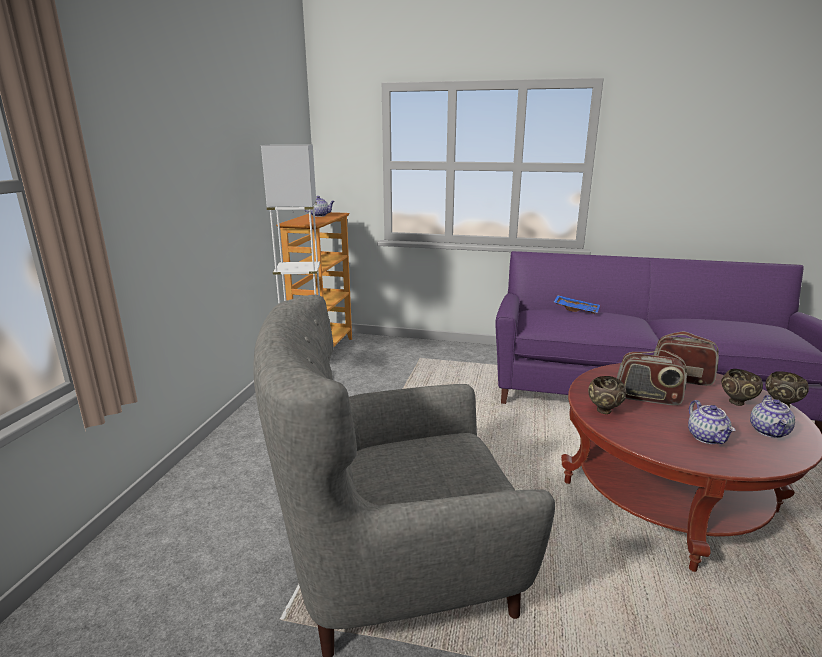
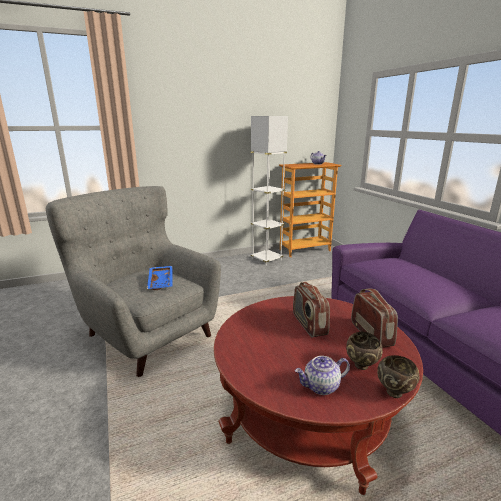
camera: 55 degrees right, 0 degrees up
(576, 309) = (417, 266): blue tray -> blue tray (161, 282)
(604, 411) = (263, 312): brown bowl -> none
(707, 437) = (271, 356): teapot -> none

